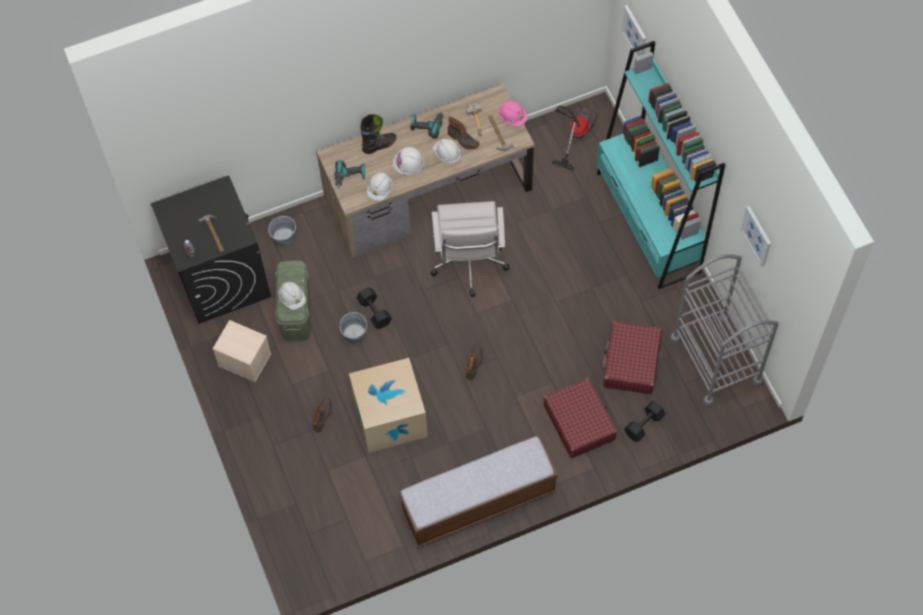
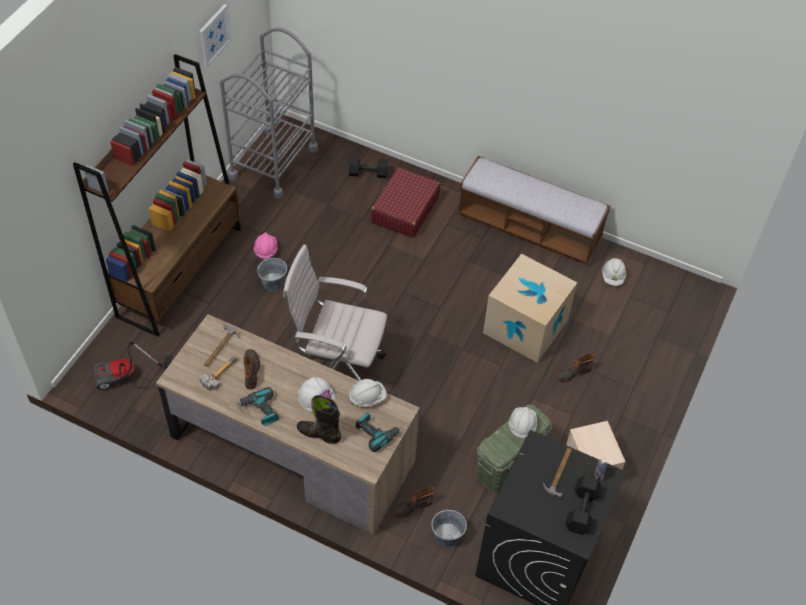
camera: 135 degrees left, 10 degrees down
(354, 334) = (483, 404): grey bucket -> grey bucket (273, 282)
(375, 312) = (448, 404): black dumbbell -> black dumbbell (581, 509)
(447, 154) = (279, 372): white hard hat -> white hard hat (613, 277)
(469, 265) = (337, 367): white office chair -> white office chair turned 120 degrees counterclockwise
(474, 364) = (423, 303): boot -> boot (412, 506)
(512, 118) = (191, 348): pink hard hat -> pink hard hat (266, 250)
(631, 363) = (324, 209): red suitcase -> none
(635, 34) = (49, 233): picture -> none
(648, 222) = (180, 271): turquoise bookcase -> brown bookcase

